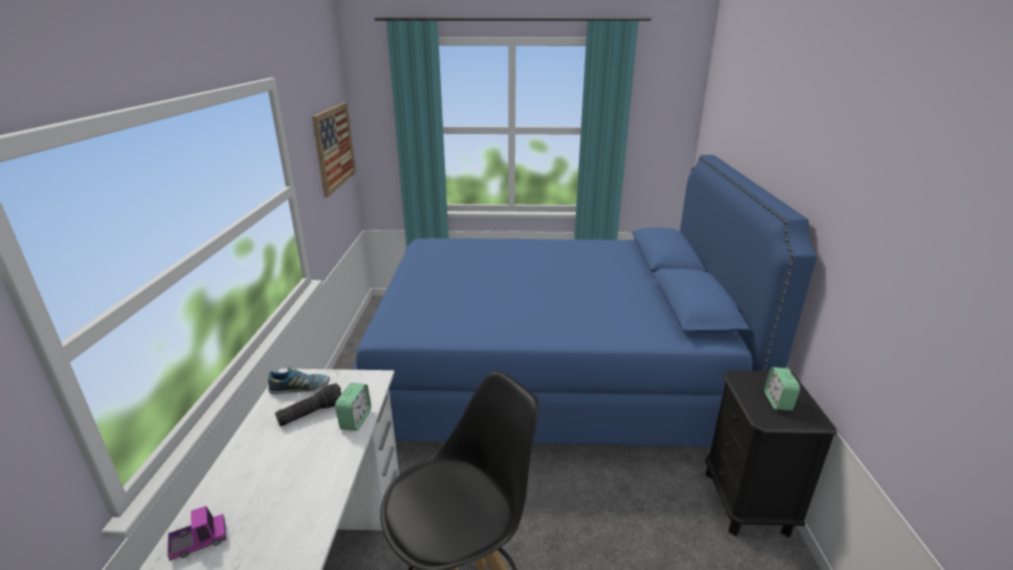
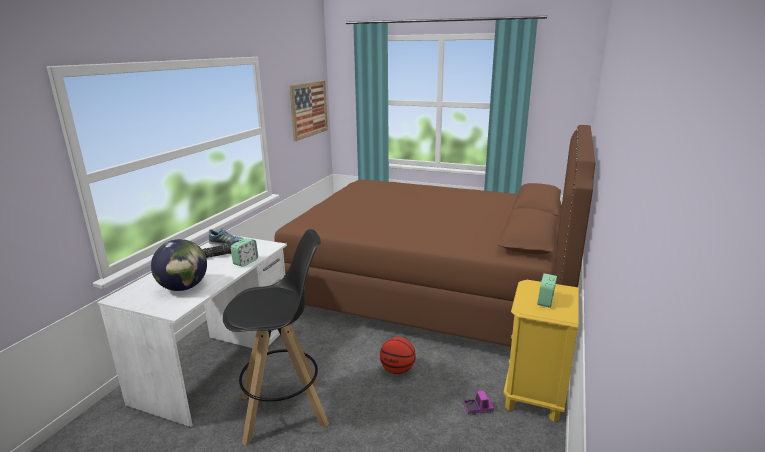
camera: 20 degrees right, 5 degrees down
(199, 541) = (132, 296): toy truck -> toy truck (478, 409)
(286, 499) = (183, 288): none -> globe
(547, 374) = (430, 288): blue bed -> brown bed
(577, 511) = (397, 370): none -> basketball
(747, 503) = (534, 394): black nightstand -> yellow nightstand

